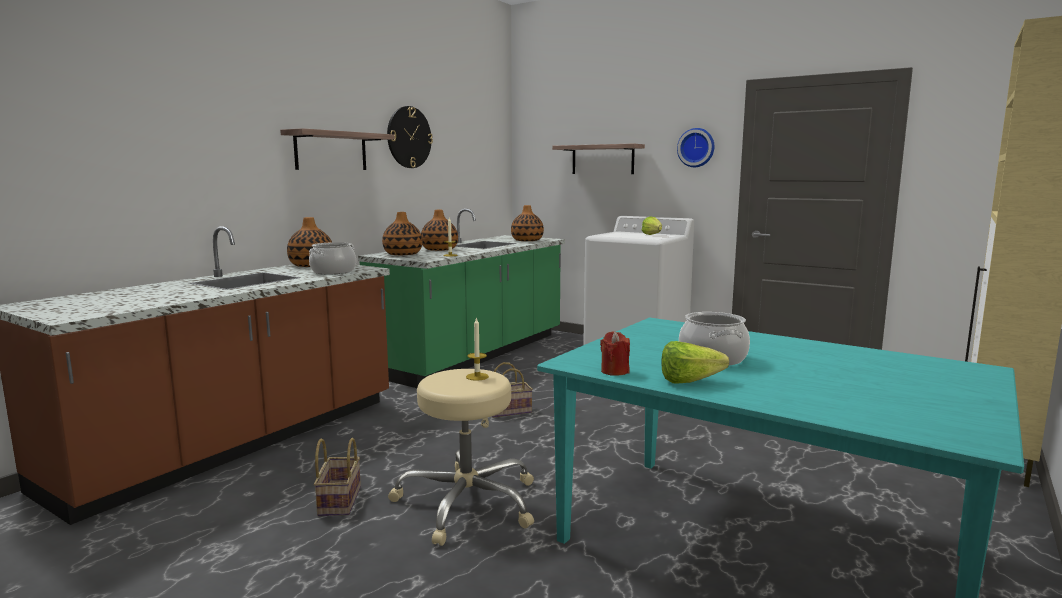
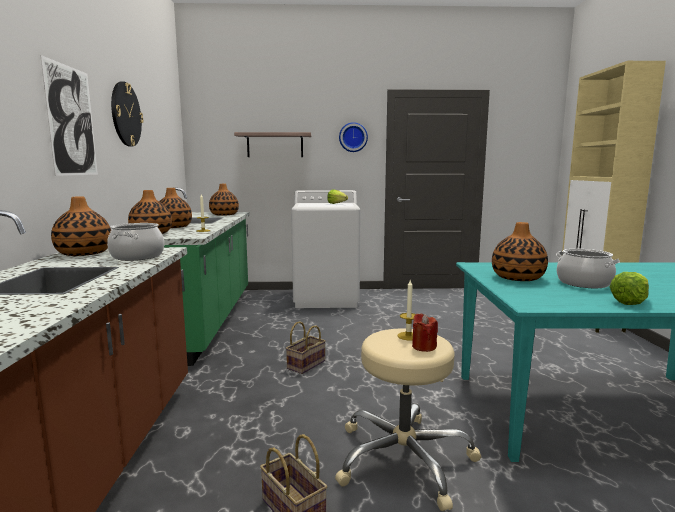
camera: 35 degrees left, 0 degrees up
(331, 151) = (71, 121): shelf -> picture
(615, 371) = (575, 304): red candle -> red candle (424, 347)
(654, 341) = (517, 278): none -> vase

